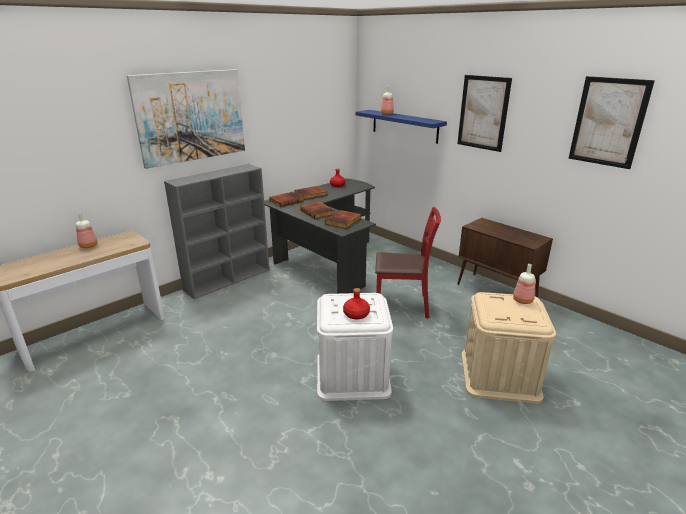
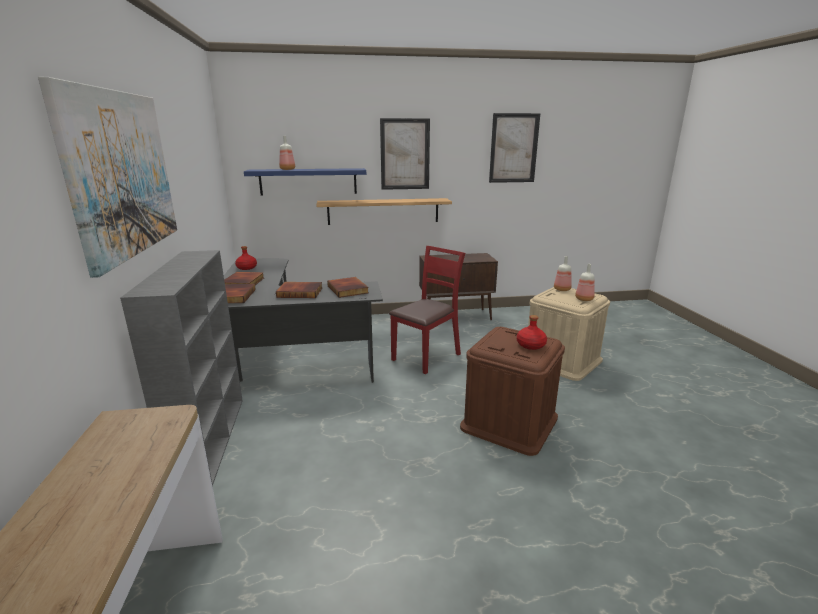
camera: 55 degrees left, 5 degrees down
(89, 246) = (76, 474): bottle -> bottle (583, 299)
(352, 375) = (509, 422): white storage box -> brown storage box
(457, 165) = (383, 211): none -> shelf

